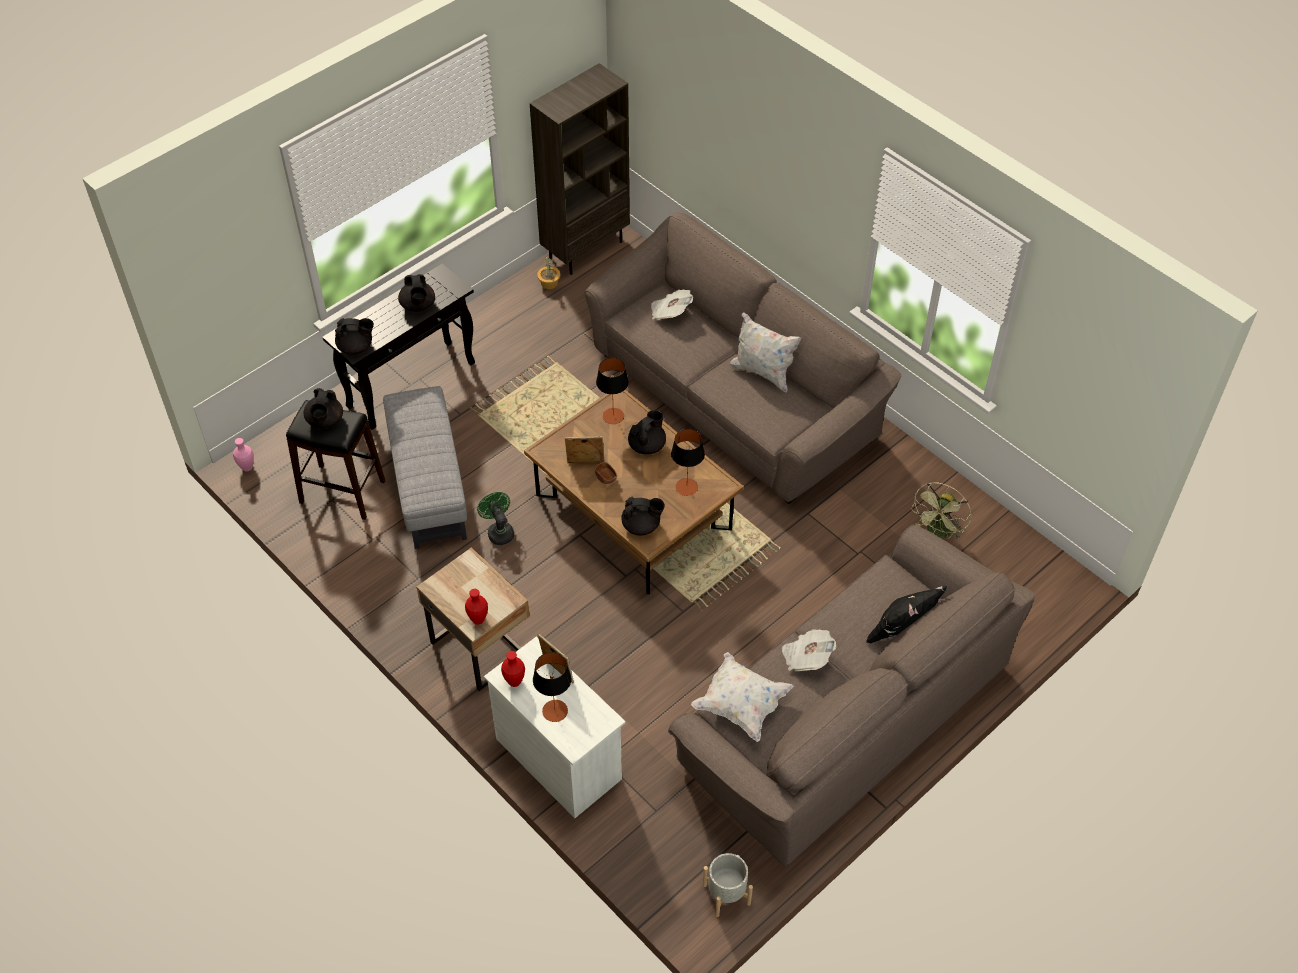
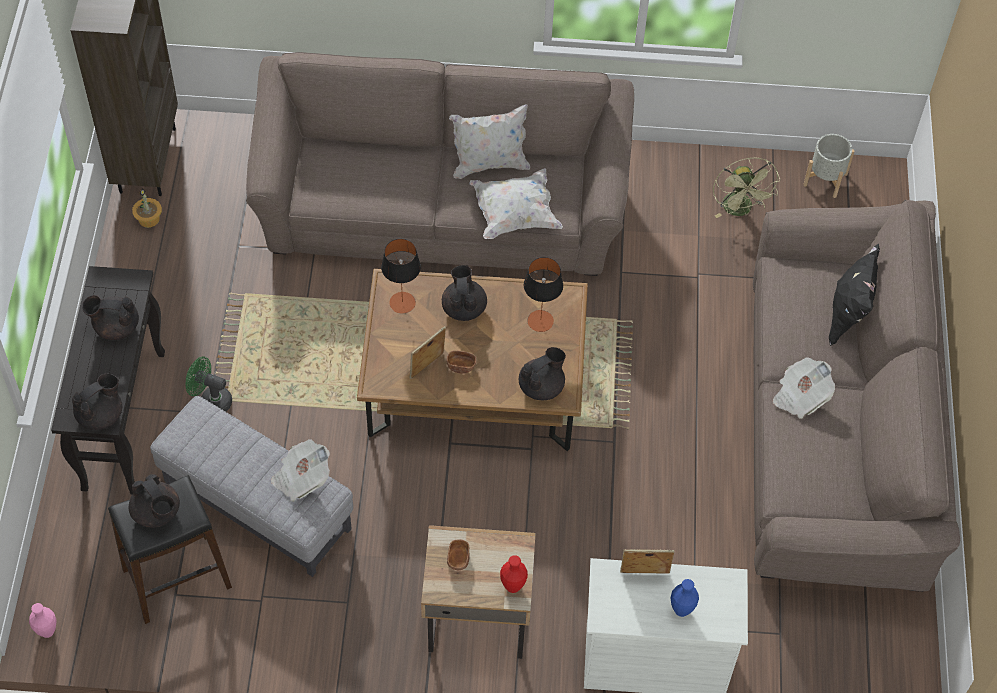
camera: 45 degrees left, 5 degrees up
(418, 306) = (116, 327): black teapot -> black teapot turned 150 degrees clockwise
(465, 579) = (458, 559): none -> brown bowl
(499, 531) = (373, 497): green fan -> green fan (211, 400)
(514, 682) = (619, 614): red vase -> none
(554, 710) = (681, 610): table lamp -> blue vase
(670, 312) = (344, 164): newspaper -> newspaper (301, 478)
(726, 894) = (905, 654): grey planter -> grey planter (825, 179)
(740, 705) = (794, 479): white pillow -> white pillow (514, 215)

